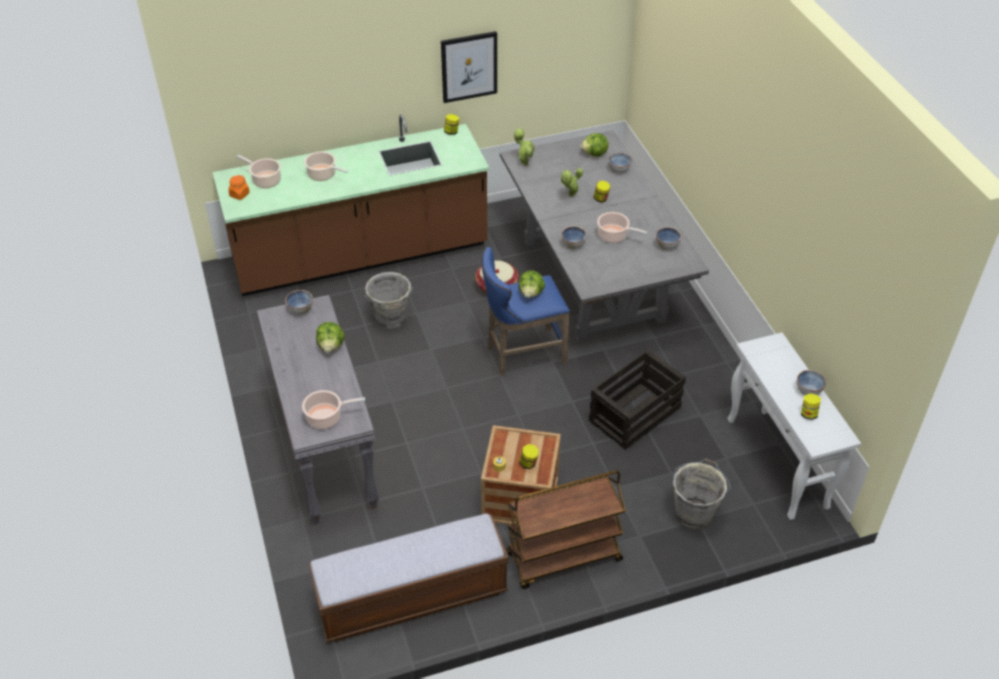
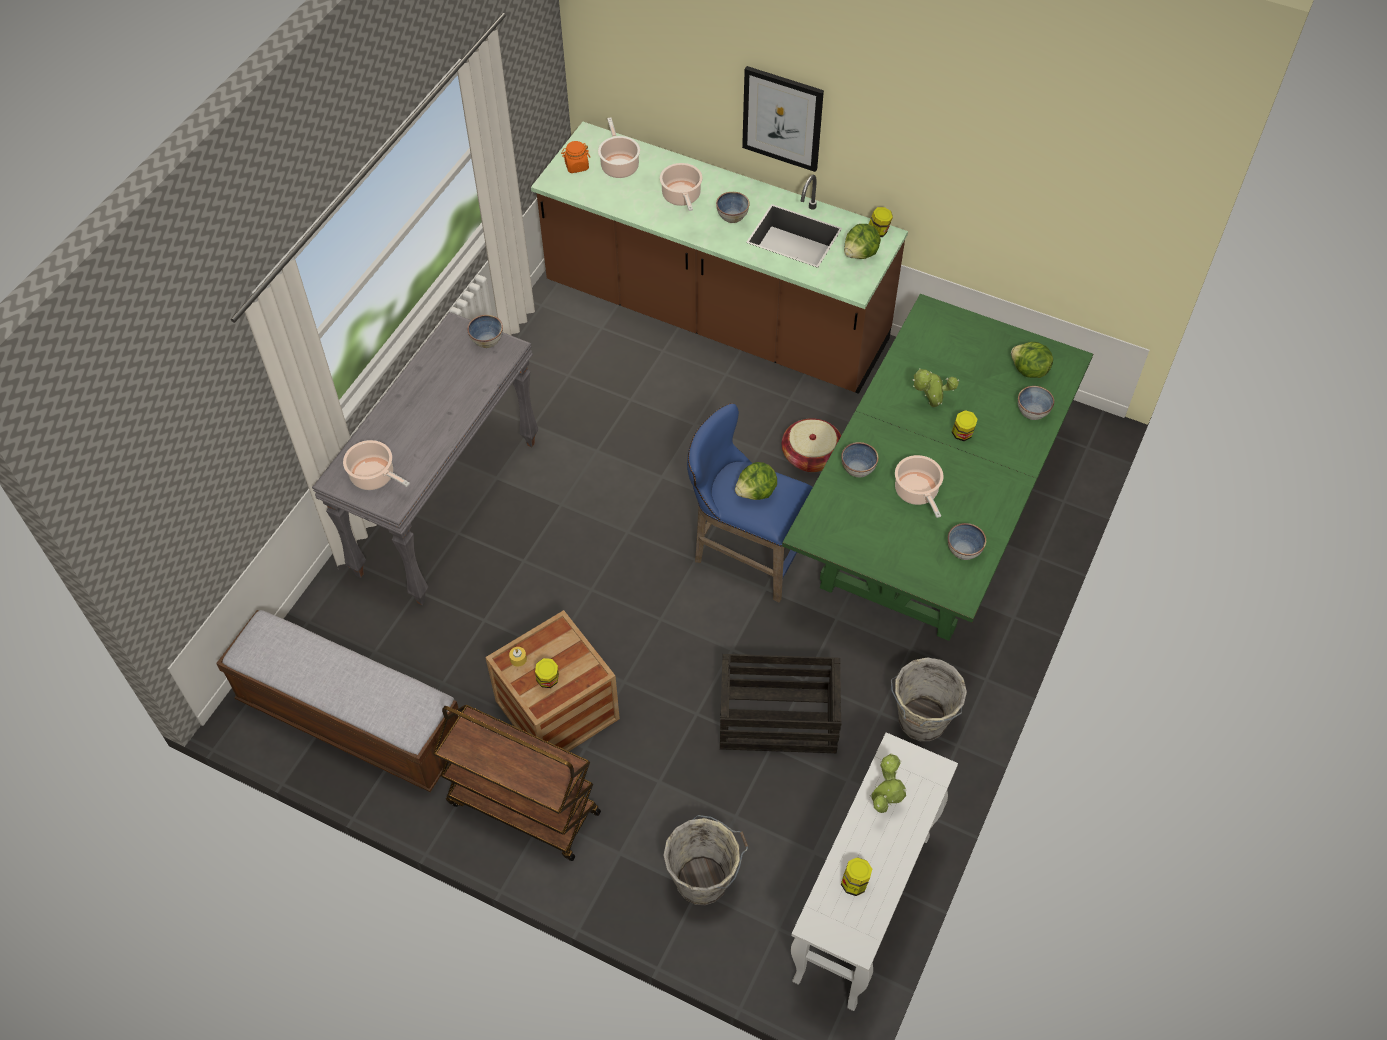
camera: 45 degrees right, 10 degrees up
(331, 346) = (466, 402): lettuce -> lettuce (861, 254)
(391, 319) = (662, 412): grey bucket -> grey bucket (921, 722)
(469, 66) = (927, 161): picture -> picture (782, 118)
(524, 163) = (930, 326): potted plant -> potted plant (883, 803)
(592, 279) = (927, 525): grey dining table -> green dining table
(808, 390) = (893, 856): bowl -> bowl (732, 215)

